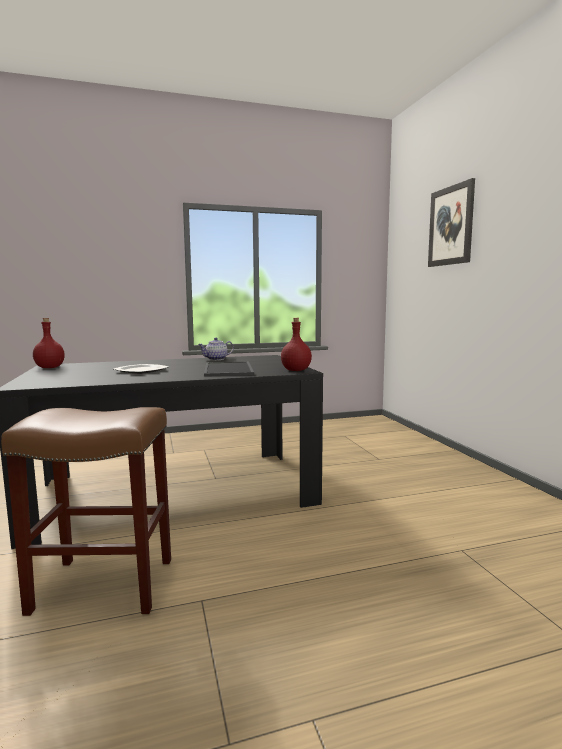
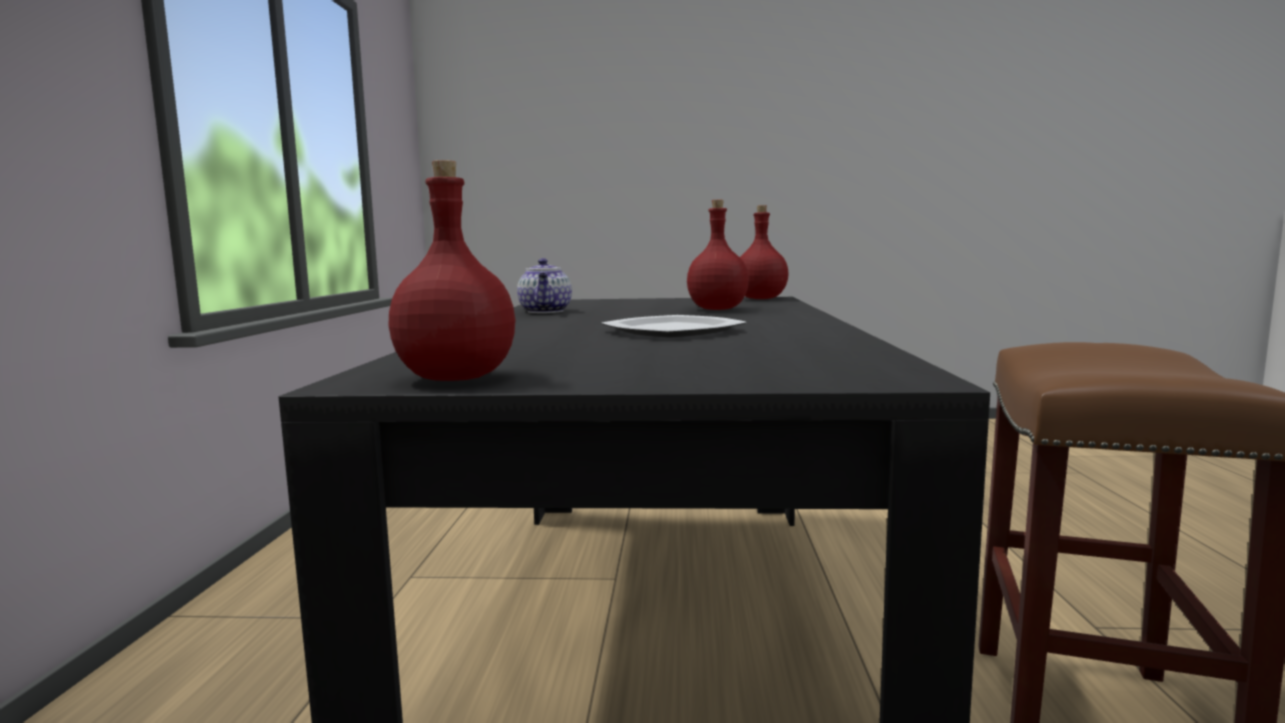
camera: 70 degrees left, 0 degrees up
(229, 369) = (718, 309): tray -> red bottle
(451, 226) = (600, 93): picture -> none

